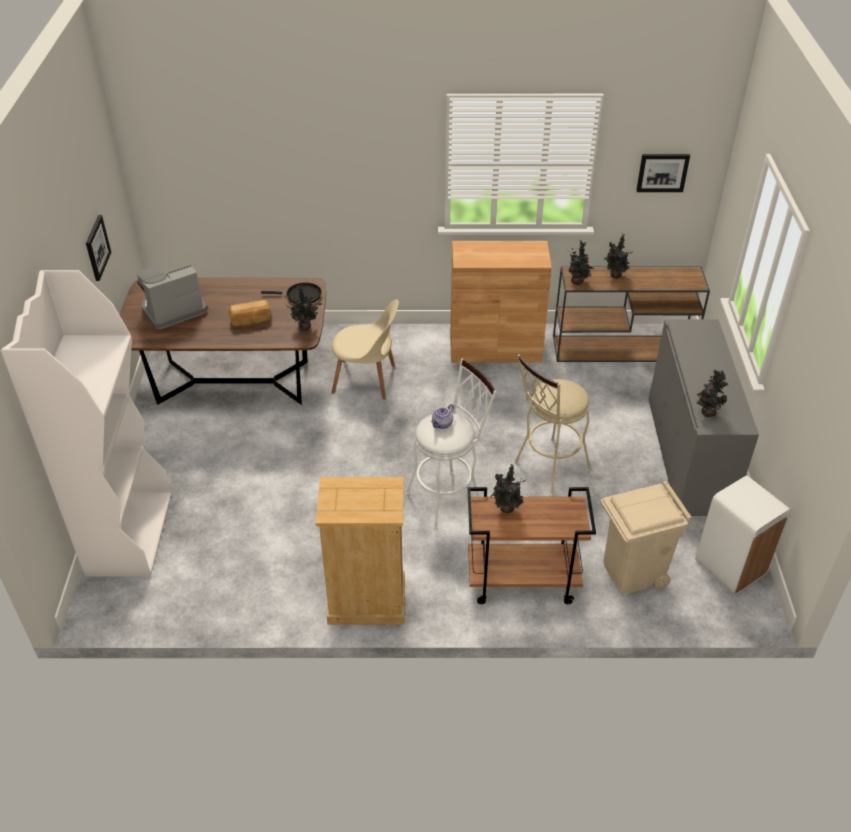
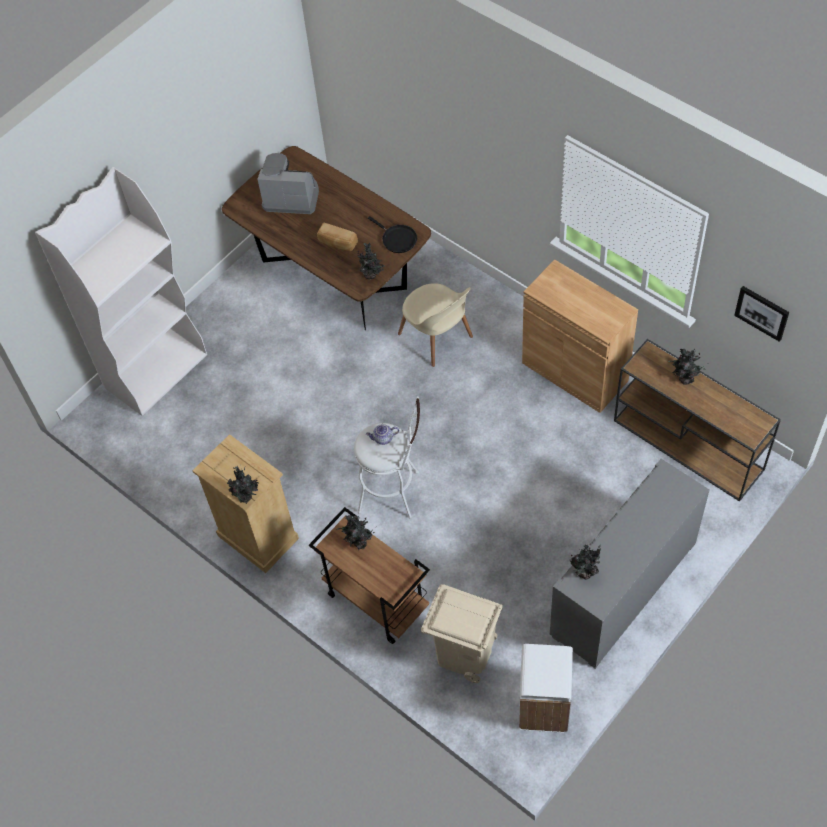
camera: 45 degrees right, 15 degrees up
(97, 247) = (226, 128): picture -> none
(547, 468) = (495, 518): beige stool -> none
(578, 282) = (643, 366): potted plant -> potted plant (246, 497)

